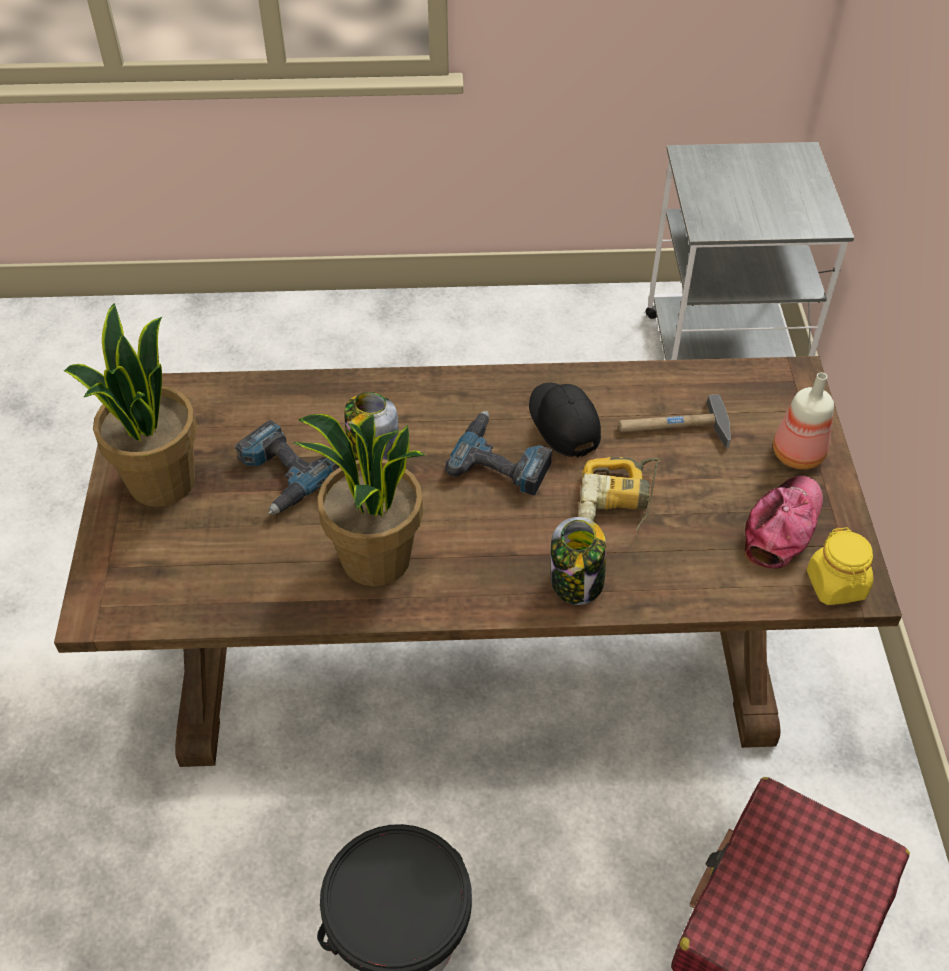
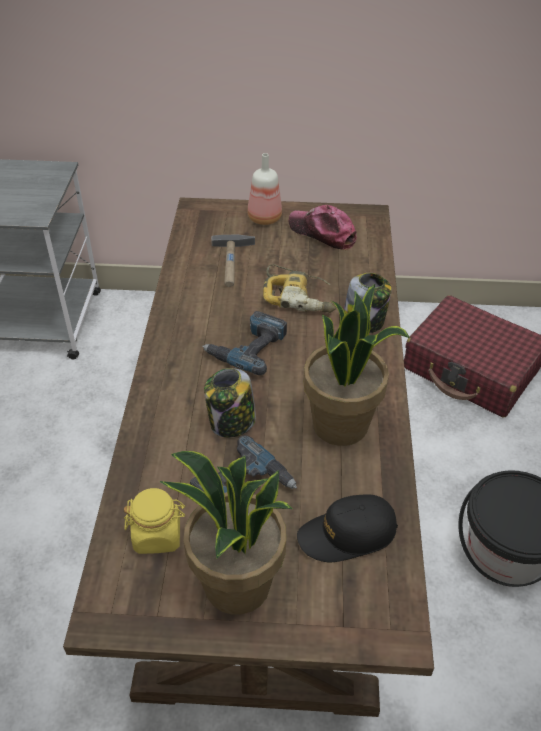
camera: 85 degrees left, 5 degrees down
(563, 423) = (216, 313): black cap -> black cap (347, 534)
(836, 585) = (367, 221): yellow jar -> yellow jar (157, 535)

